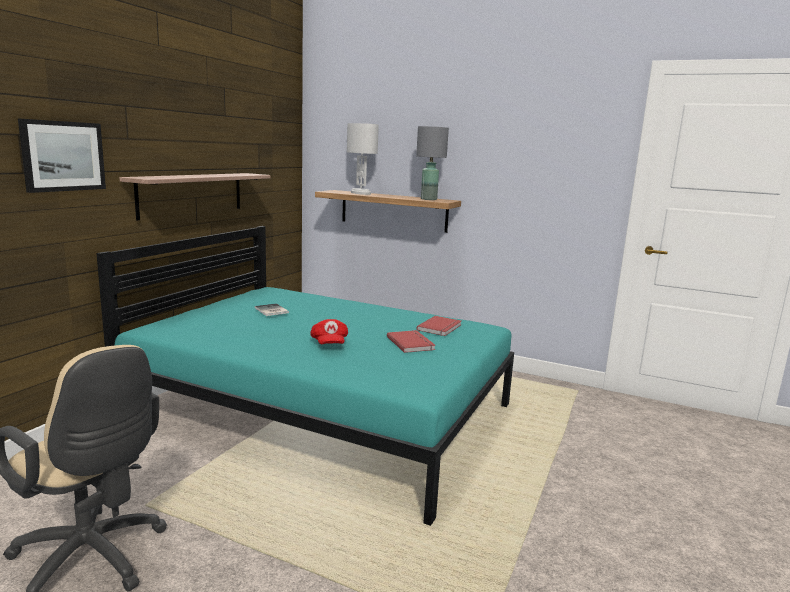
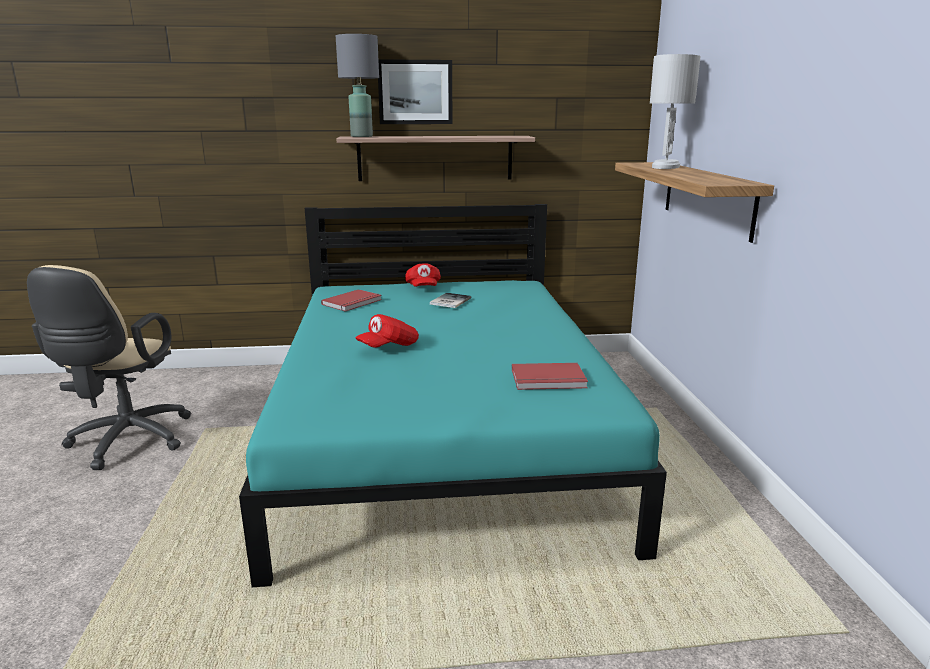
camera: 60 degrees right, 5 degrees up
(63, 156) = (280, 115): picture -> picture (415, 92)
(218, 309) = (423, 288): none -> red cap
(411, 343) = (458, 380): red book -> red book (353, 302)
(428, 199) = (712, 179): grey table lamp -> grey table lamp (361, 136)

